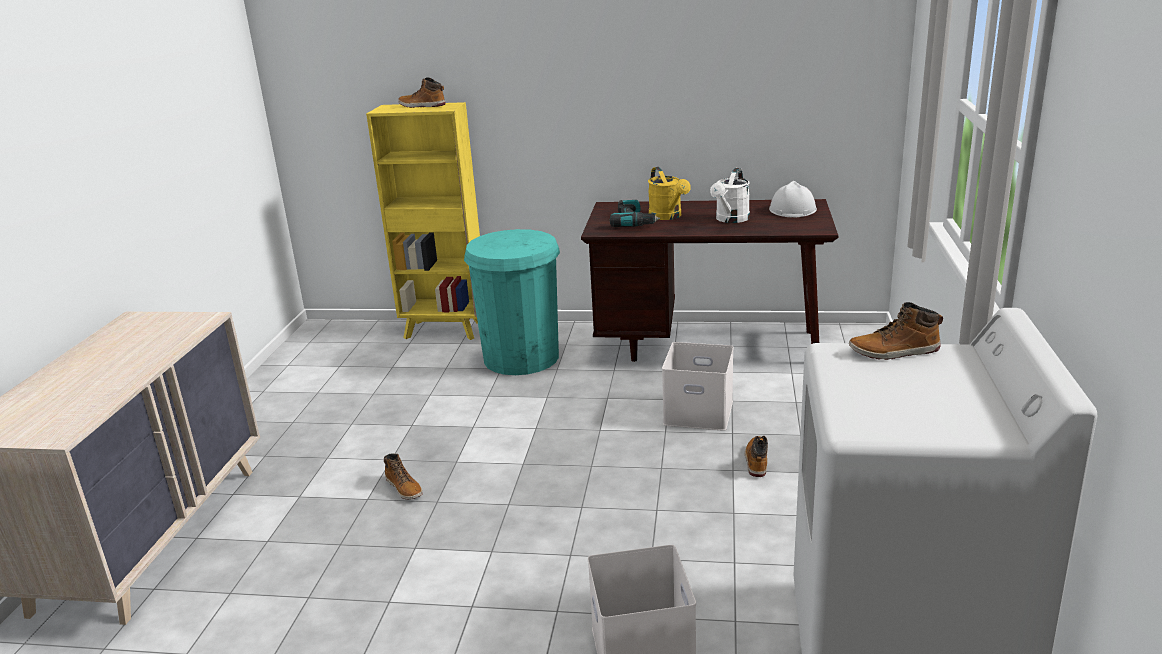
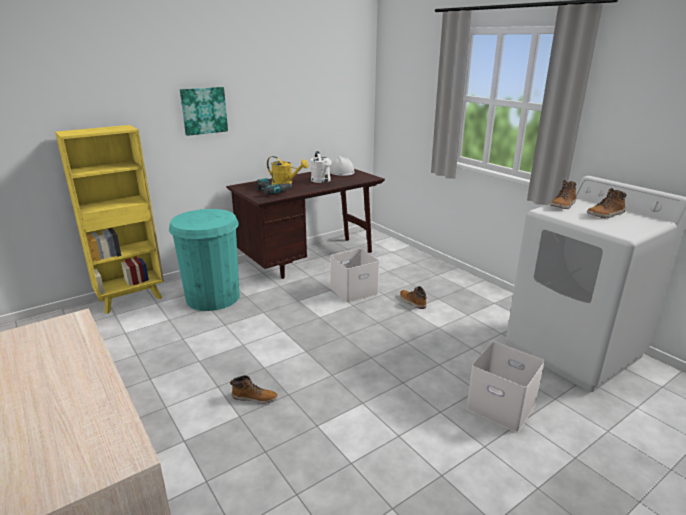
camera: 45 degrees left, 0 degrees up
(422, 106) = (99, 129): boot -> boot (605, 214)
(570, 88) = (203, 110): none -> picture

